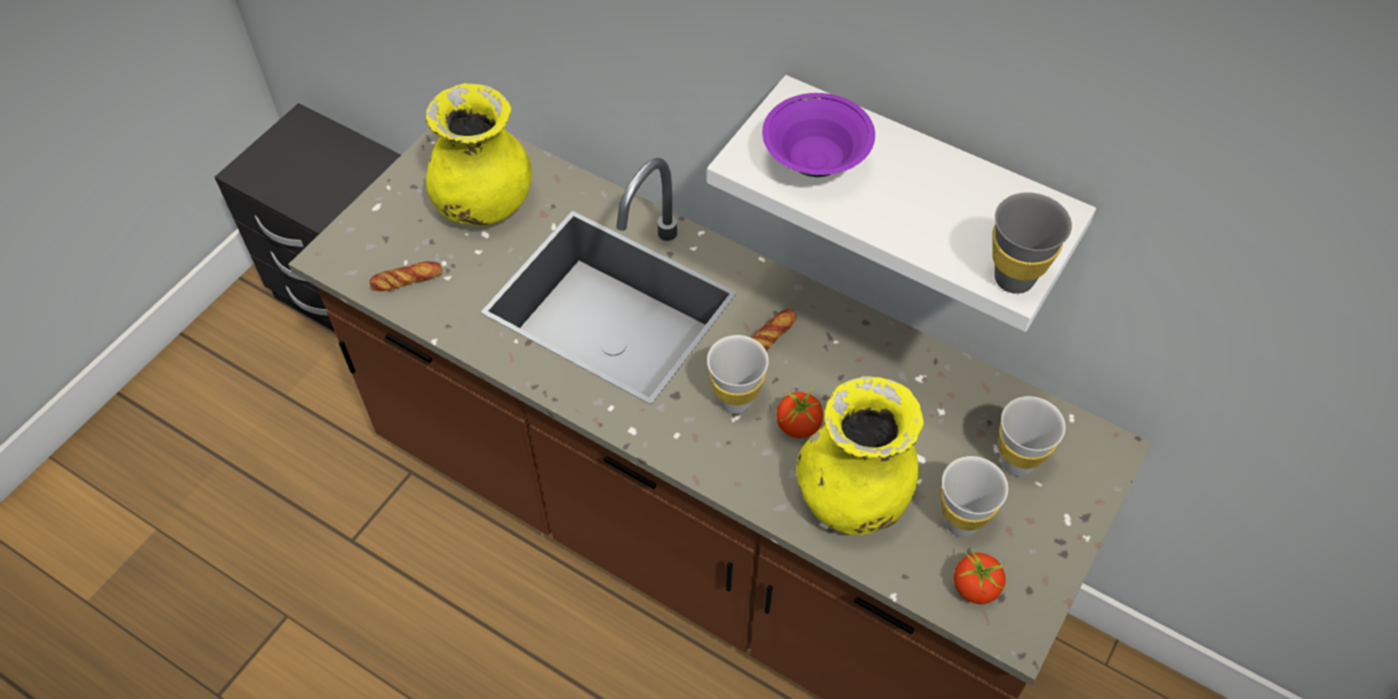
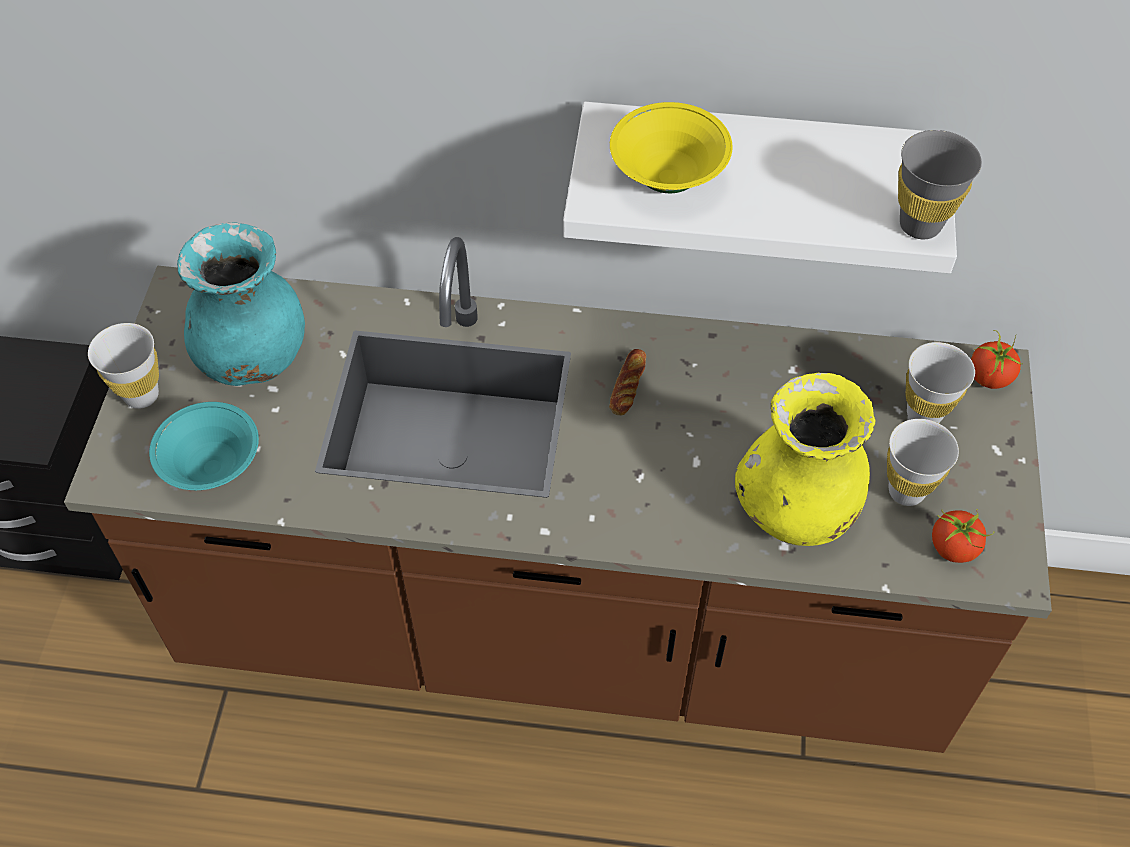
camera: 25 degrees left, 0 degrees up
(407, 279) = (213, 468): bread -> turquoise bowl
(484, 204) = (254, 357): yellow vase -> turquoise vase
(735, 400) = (631, 460): white cup -> white cup (141, 395)
(798, 425) = (705, 460): tomato -> tomato (989, 377)
(815, 162) = (668, 178): purple bowl -> yellow bowl

